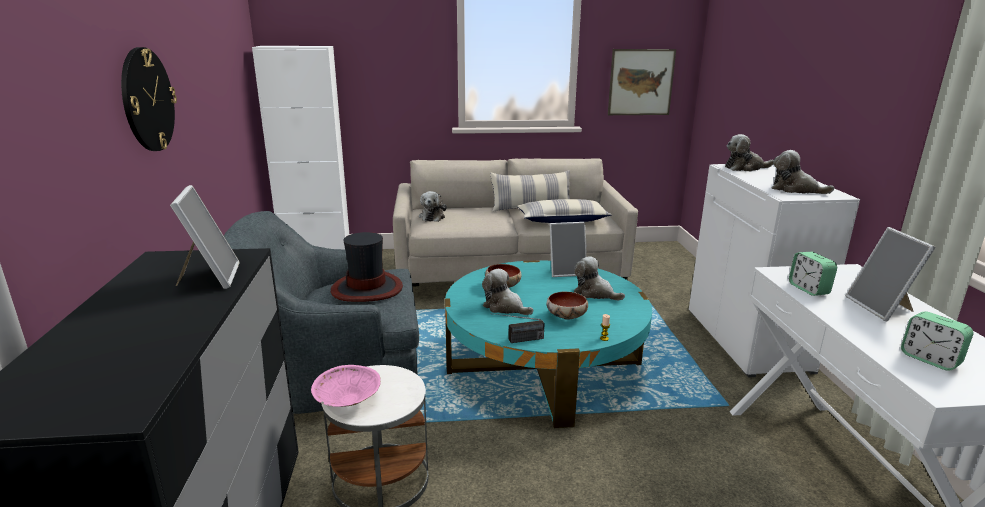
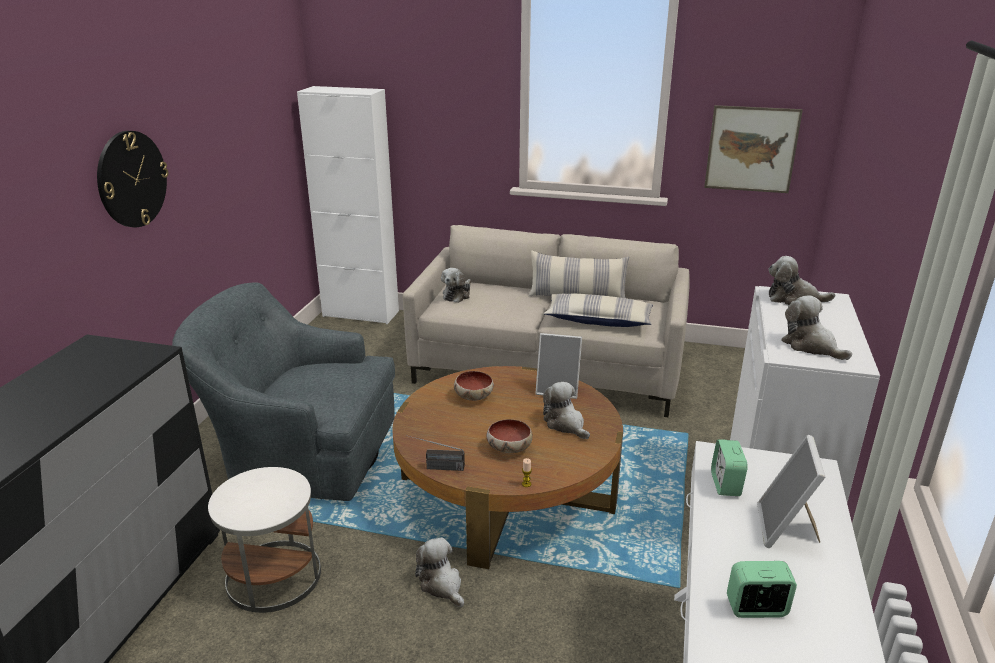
camera: 20 degrees right, 5 degrees up
(210, 277) = (107, 375): picture frame -> none
(347, 401) = (231, 500): pink bowl -> none
(367, 288) = (330, 378): hat -> none
(505, 307) = (454, 424): plush toy -> plush toy (442, 584)
(544, 365) = (507, 491): turquoise coffee table -> brown coffee table
(930, 359) = (756, 609): alarm clock -> alarm clock turned 105 degrees clockwise

